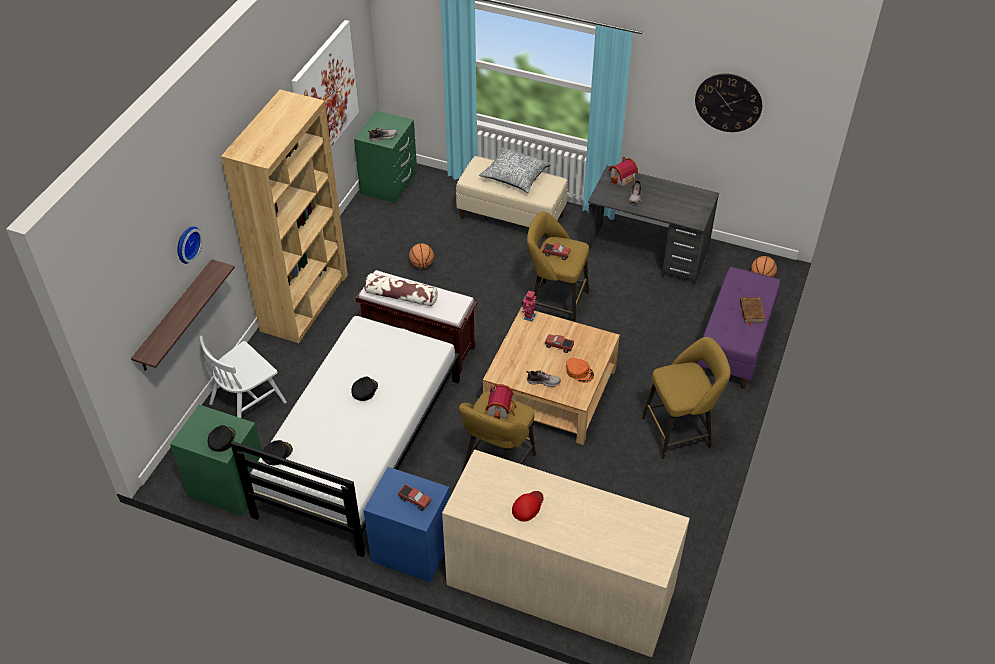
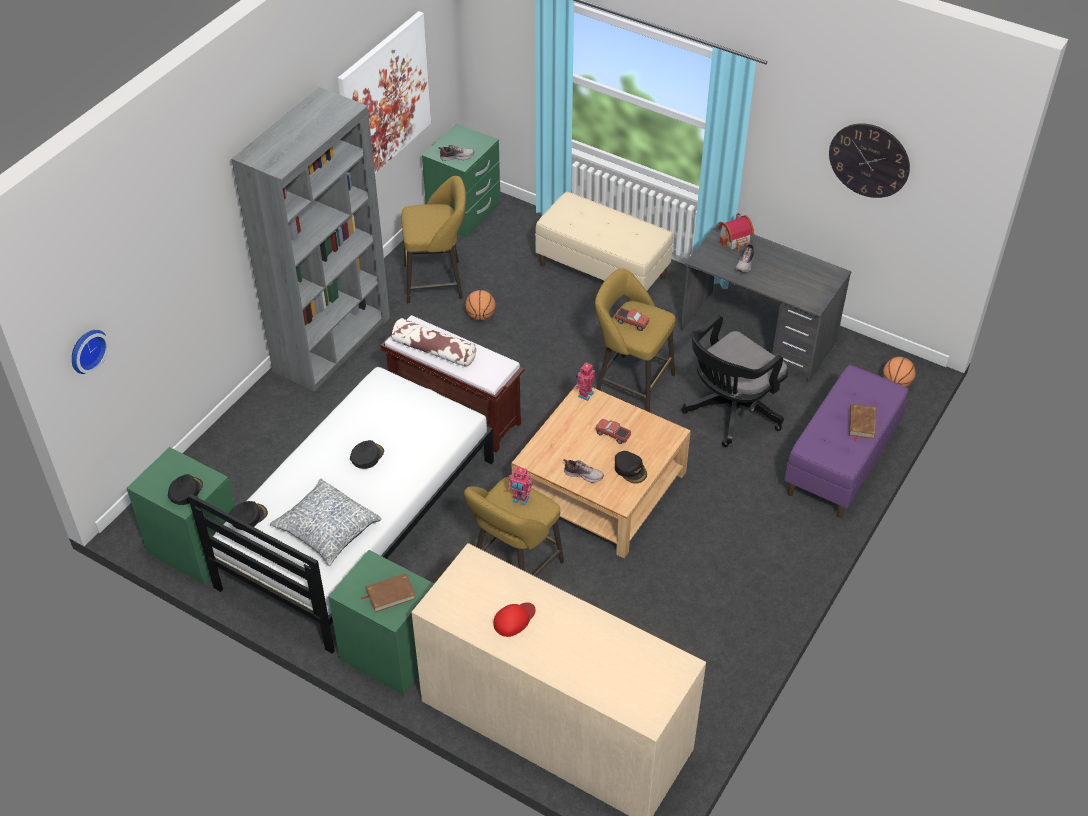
camera: 10 degrees right, 0 degrees up
(175, 317) = (158, 341): shelf -> none
(186, 244) = (178, 257): wall clock -> wall clock (86, 350)
(248, 402) = (240, 453): white chair -> none
(305, 302) = (332, 344): brown bookcase -> grey bookcase
(412, 549) = (391, 653): blue nightstand -> green nightstand
(414, 501) = (390, 594): toy truck -> brown book
(501, 408) = (520, 500): toy house -> toy robot
(514, 176) = (608, 222): pillow -> pillow (327, 529)
(579, 372) = (630, 469): orange cap -> black cap
(638, 317) = (729, 413): none -> black office chair
(680, 431) = (747, 559): yellow stool -> yellow stool (438, 282)

